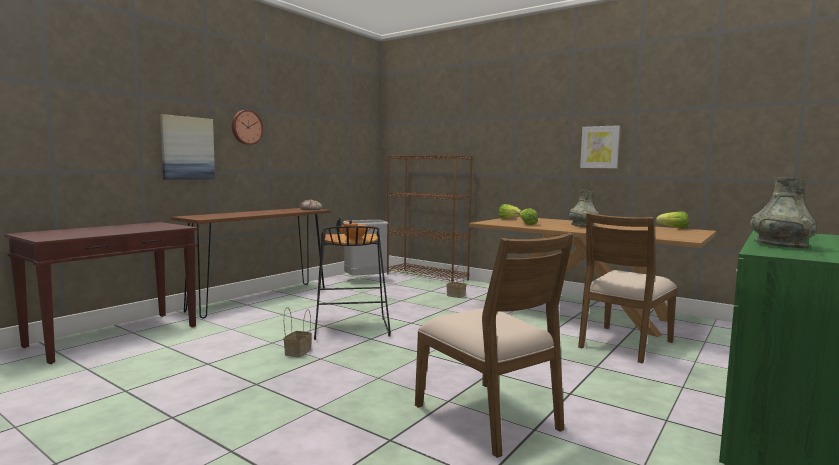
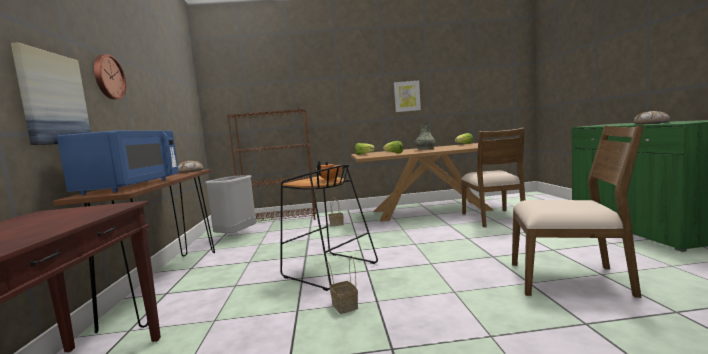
camera: 40 degrees left, 0 degrees up
(226, 215) = (130, 186): none -> blue microwave
(780, 245) = (651, 123): grey vase -> bread

